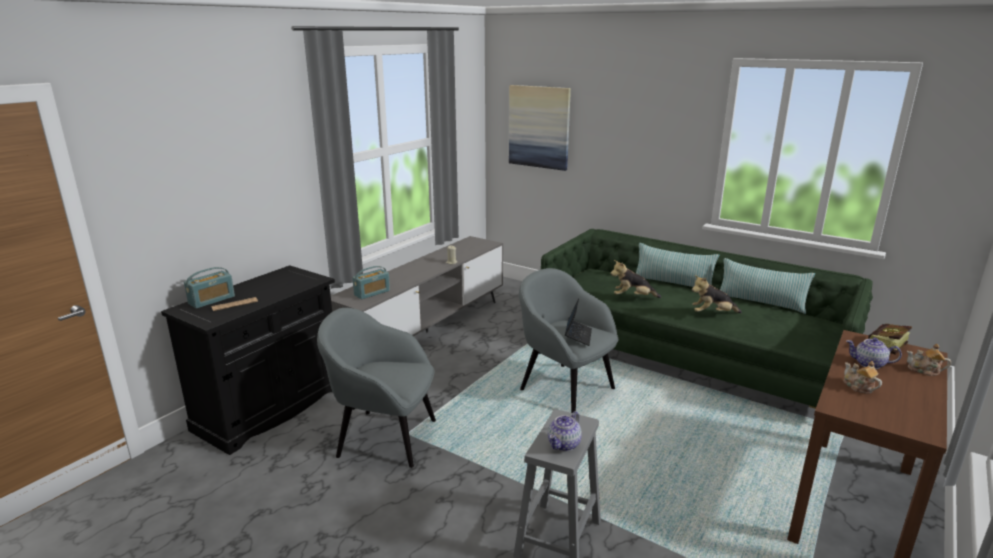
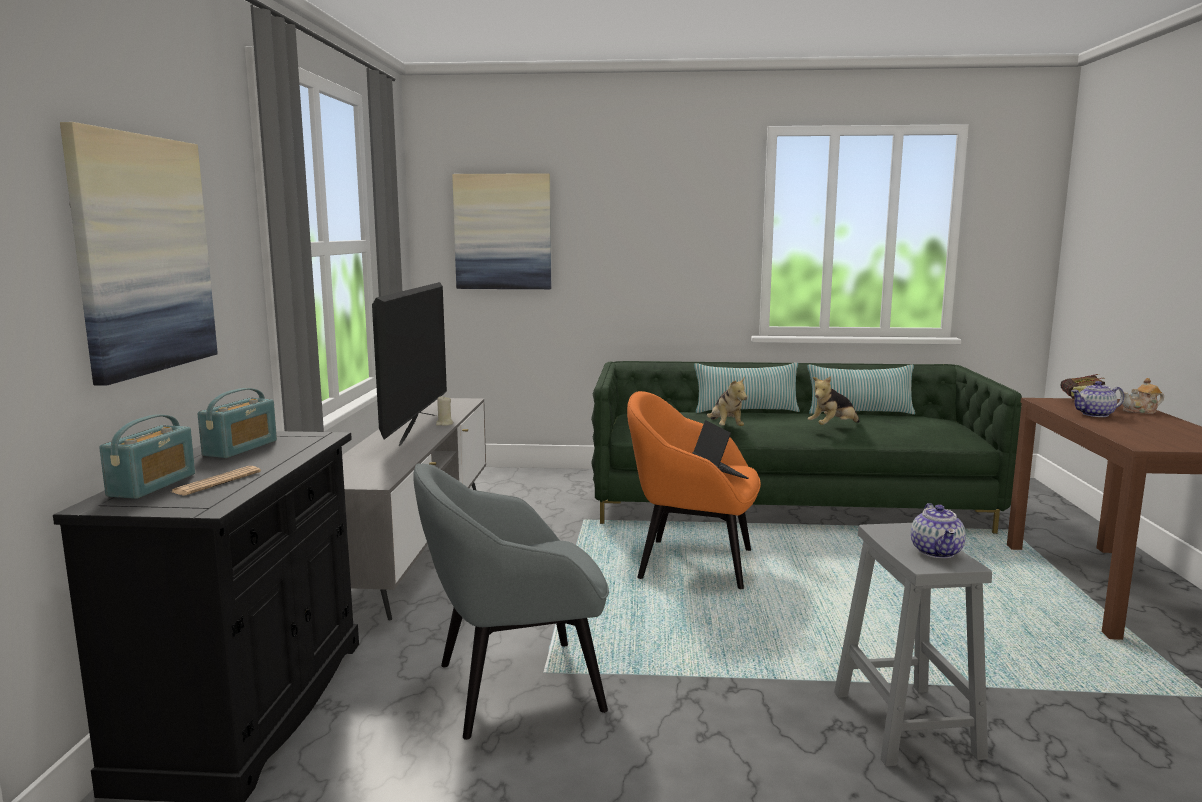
camera: 30 degrees left, 10 degrees down
(224, 183) = (143, 254): none -> picture
(372, 293) = (374, 469): radio -> radio (241, 448)
(431, 264) = (416, 429): none -> television
(565, 388) = (692, 563): grey armchair -> orange armchair
(633, 297) = (725, 427): plush toy -> plush toy turned 75 degrees counterclockwise
(858, 387) = (1125, 429): teapot -> none

